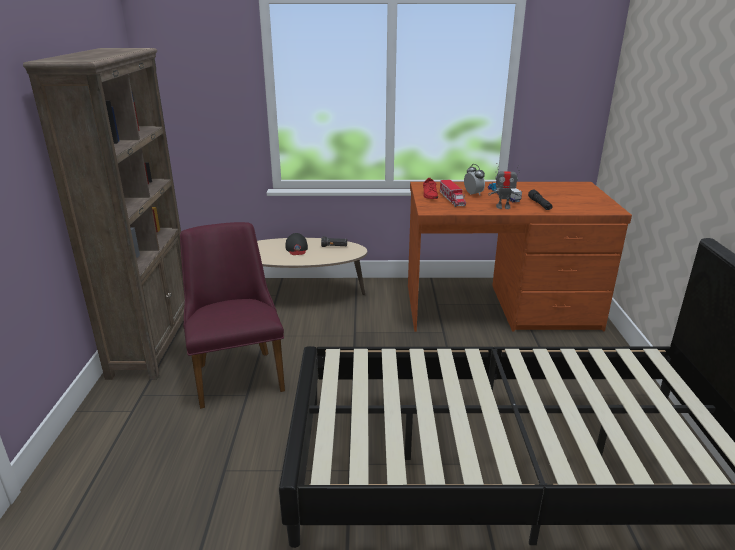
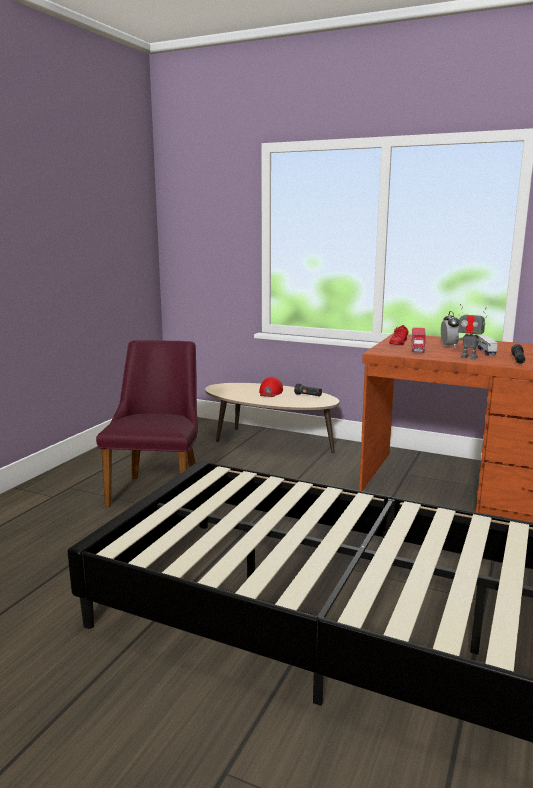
camera: 25 degrees right, 10 degrees down
(154, 342) = (112, 453): brown bookcase -> none
(296, 248) = (270, 392): black cap -> red cap

